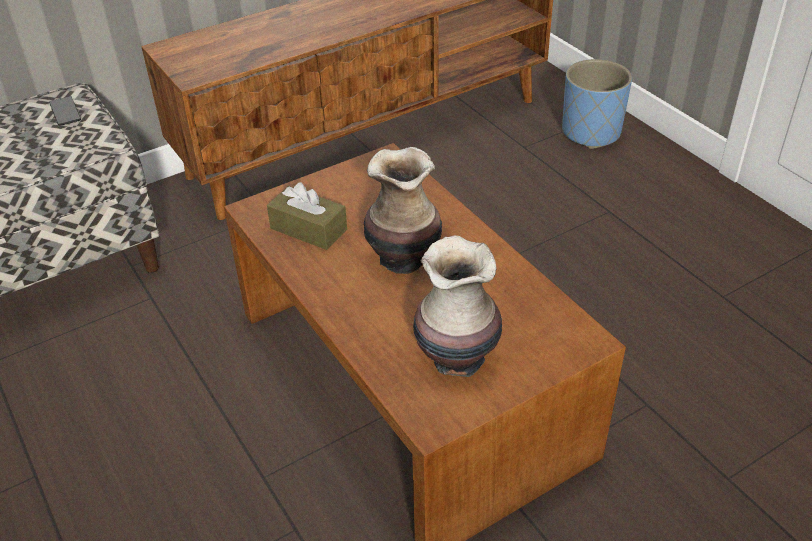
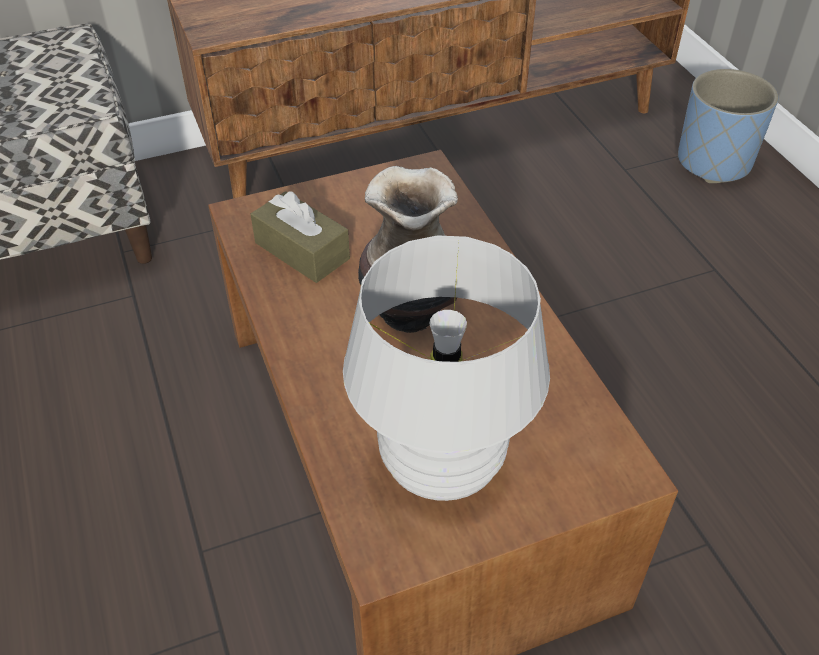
camera: 10 degrees right, 5 degrees up
(65, 112) = (56, 58): phone -> none
(456, 358) = (441, 466): vase -> white table lamp

